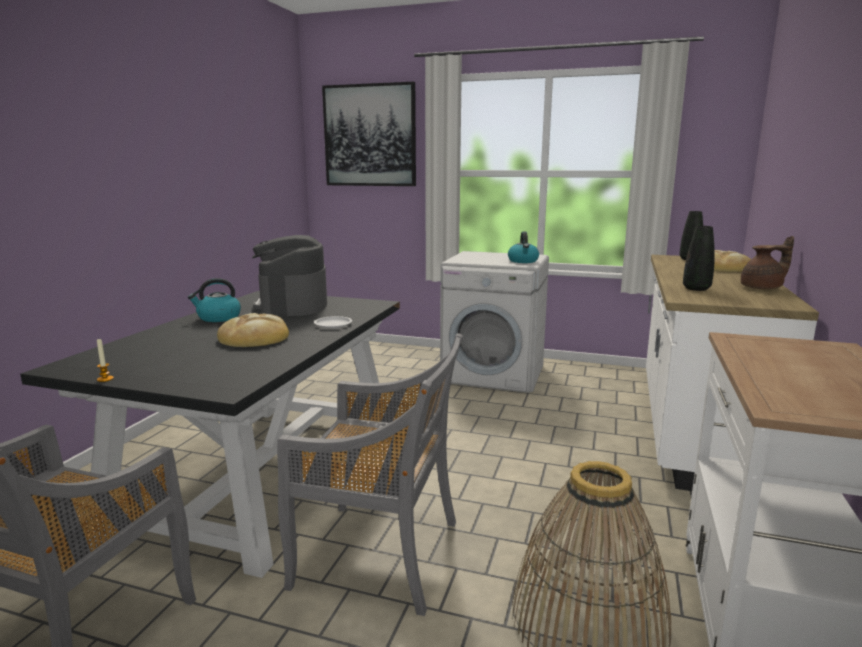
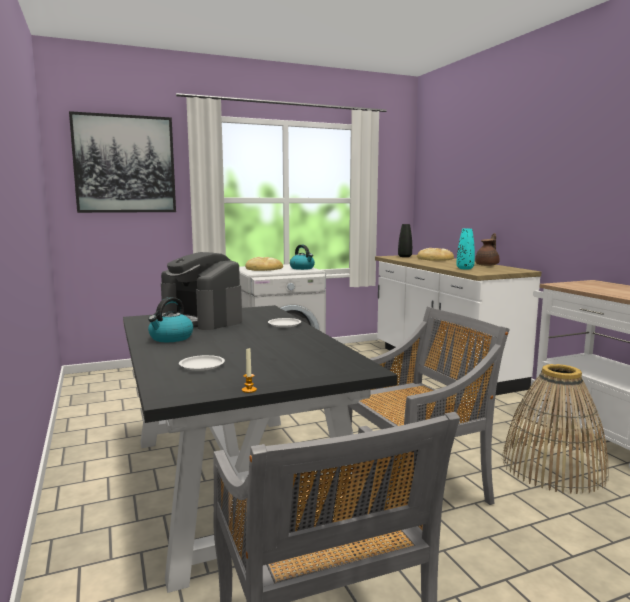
camera: 40 degrees left, 5 degrees down
(153, 348) = (201, 366): none -> white plate
(255, 337) = (257, 342): bread -> bread (263, 268)
(696, 289) = (465, 268): black vase -> turquoise vase

